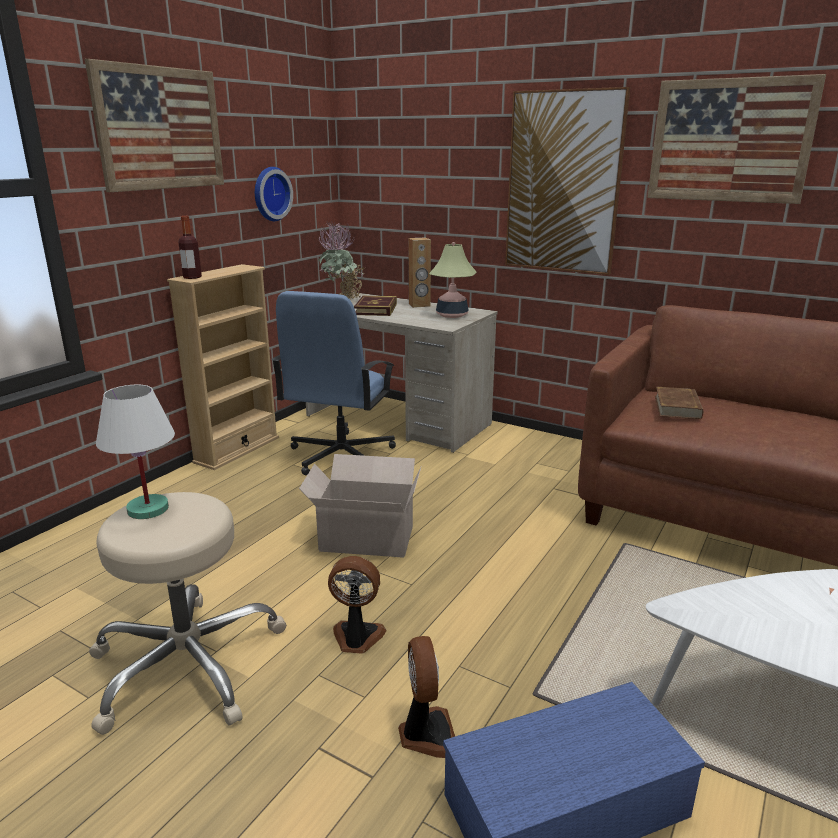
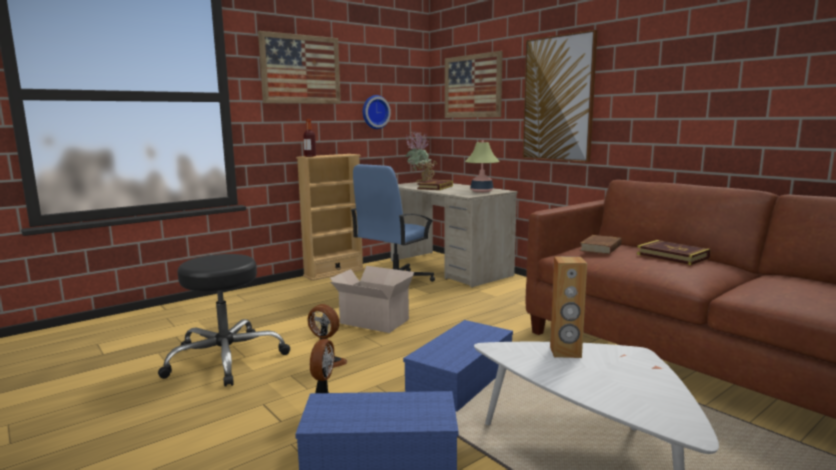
camera: 20 degrees right, 10 degrees down
(147, 509) = (212, 257): white table lamp -> none
(187, 664) = (225, 359): beige stool -> black stool
(419, 305) = (467, 187): brown speaker -> brown speaker (565, 352)
(564, 629) = (461, 380): none -> blue storage box
(730, 141) = (664, 60): picture -> picture (472, 86)
(777, 416) = (672, 256): none -> book

